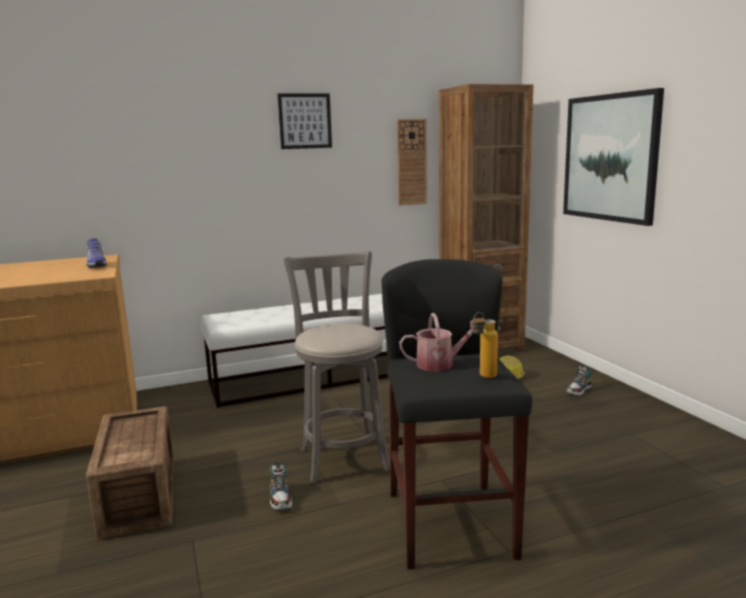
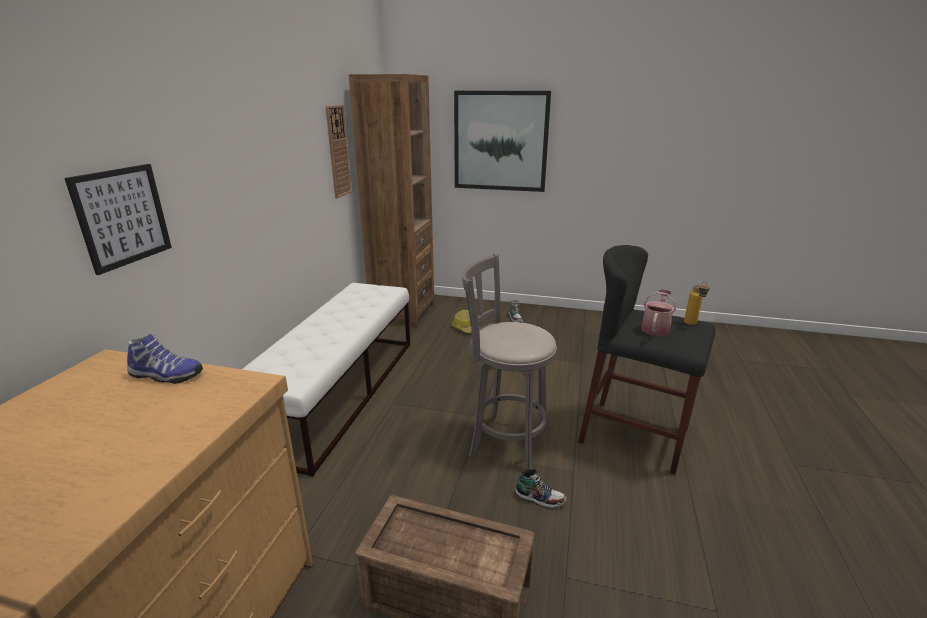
camera: 55 degrees left, 10 degrees up
(305, 121) = (264, 111): picture -> picture (122, 216)

